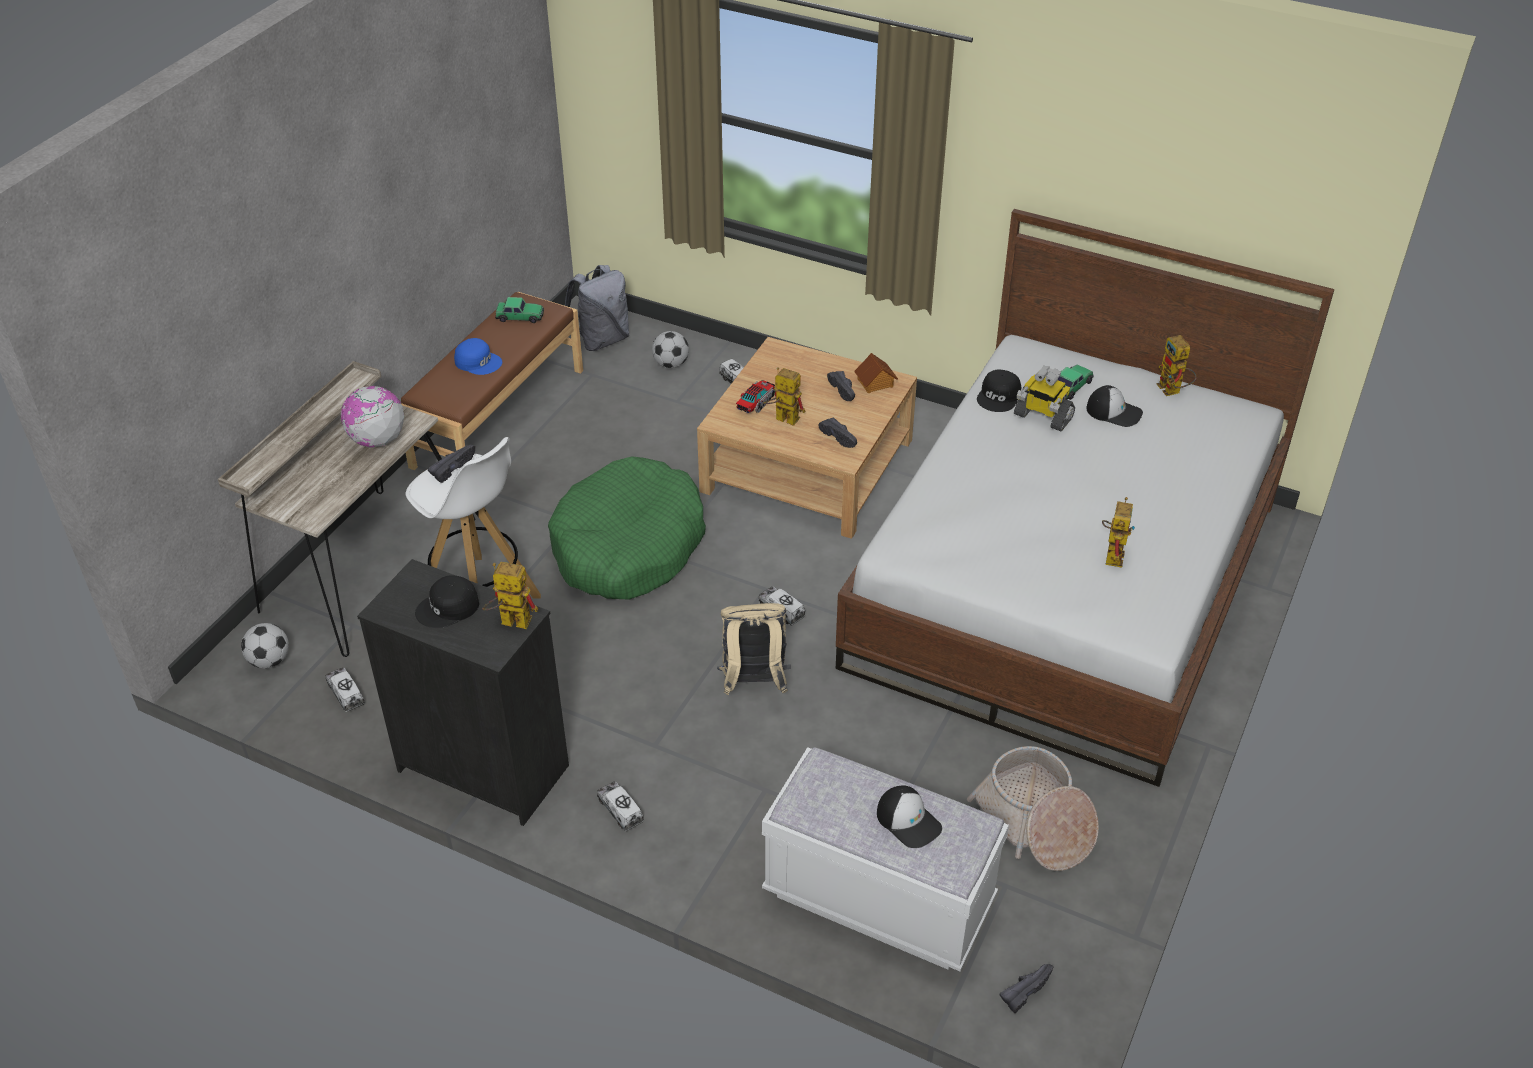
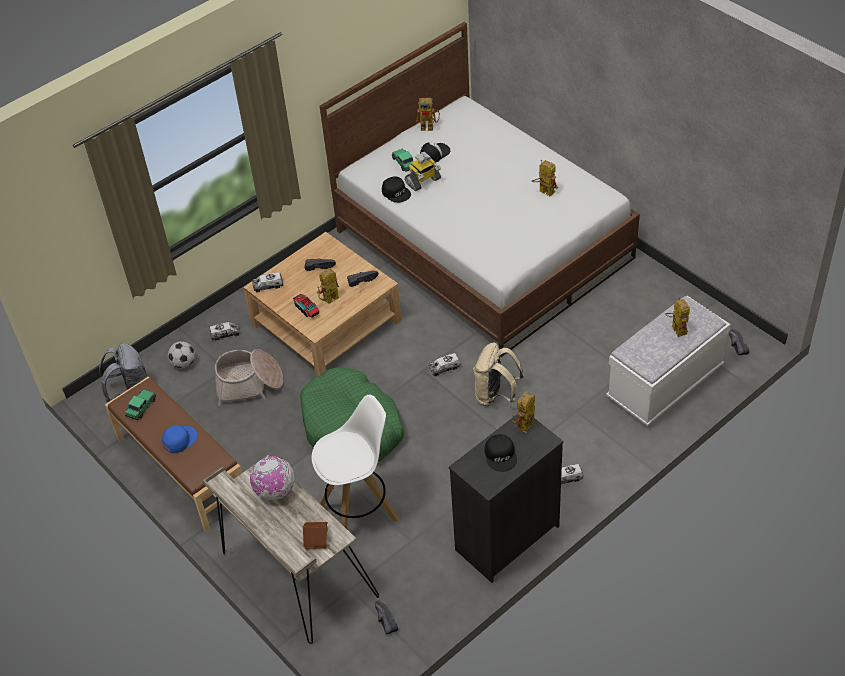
camera: 65 degrees left, 5 degrees up
(269, 661) = (361, 642): football -> none
(346, 694) = (413, 601): toy truck -> toy truck (268, 286)
(452, 468) = (328, 454): black shoe -> black shoe (384, 621)
(875, 383) = (320, 250): toy house -> toy house (317, 539)
(909, 820) = (676, 328): cap -> toy robot
(1034, 823) = (640, 310): basket -> basket (249, 384)

